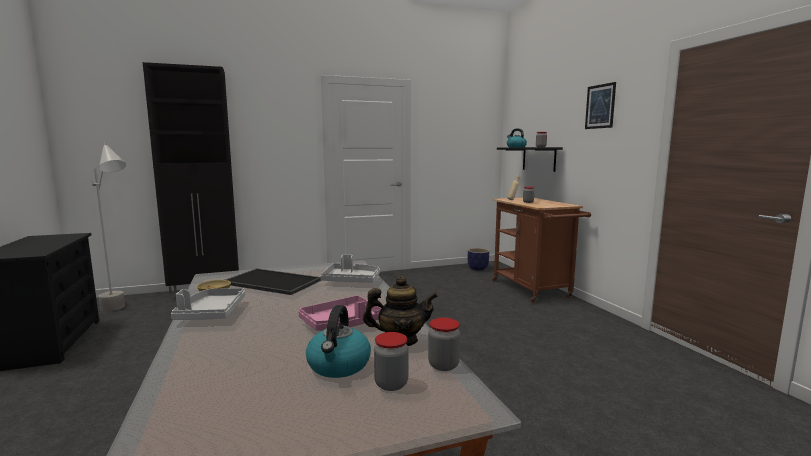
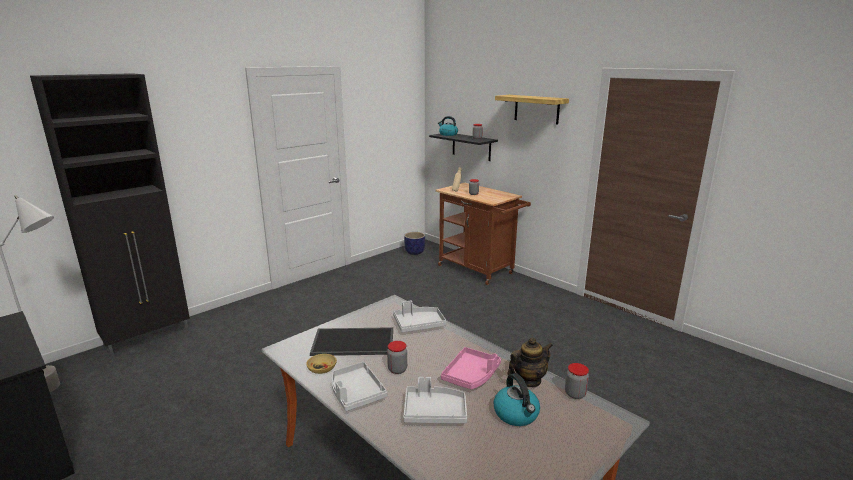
camera: 25 degrees left, 10 degrees up
(255, 342) = (434, 412): none -> grey tray
(391, 384) = (563, 418): jar -> jar (397, 369)
(600, 106) = (536, 109): picture -> shelf

